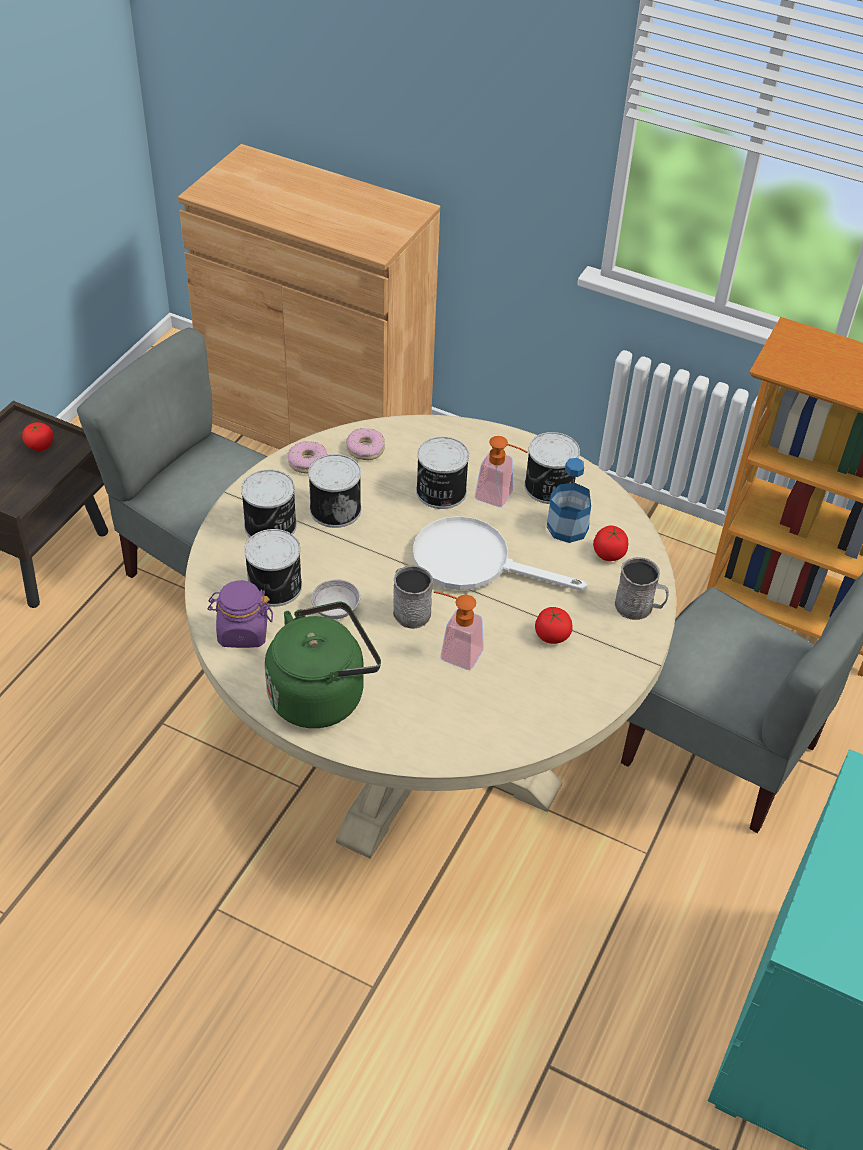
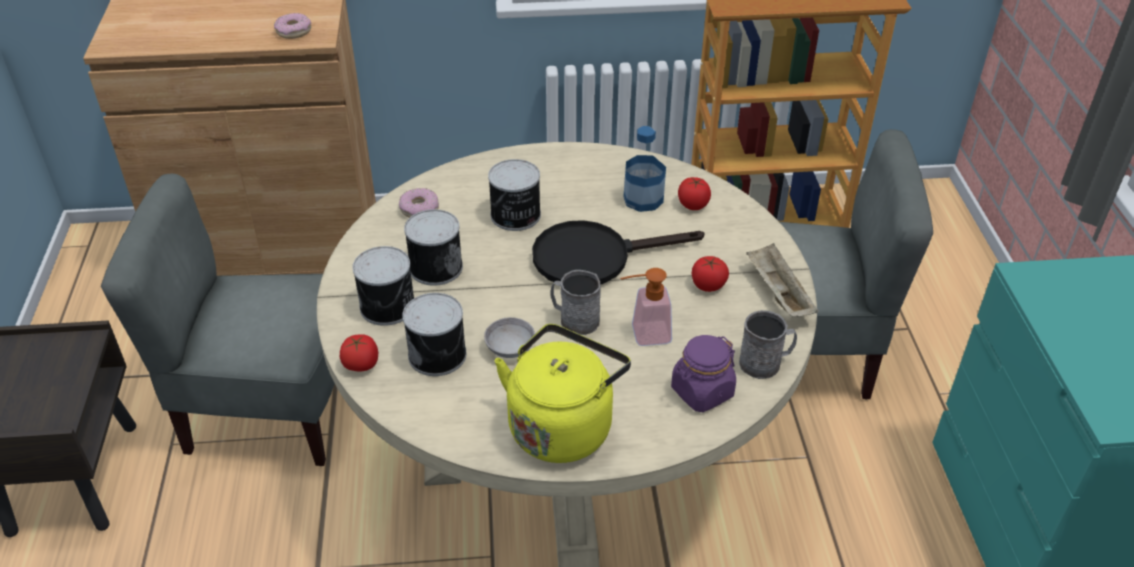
camera: 30 degrees left, 5 degrees down
(40, 445) = (45, 357): tomato -> tomato (361, 364)
(242, 632) = (441, 408): purple jar -> purple jar (702, 392)
(307, 462) = (376, 240): donut -> donut (294, 31)
(322, 694) = (562, 425): green kettle -> yellow kettle
(474, 562) = (594, 257): white frying pan -> black frying pan
(500, 497) = (568, 199): soap dispenser -> none
(549, 487) = (601, 176): can -> none
(608, 674) = (777, 293): none -> beige tray
(639, 607) = (753, 233): grey mug -> grey mug (765, 363)

